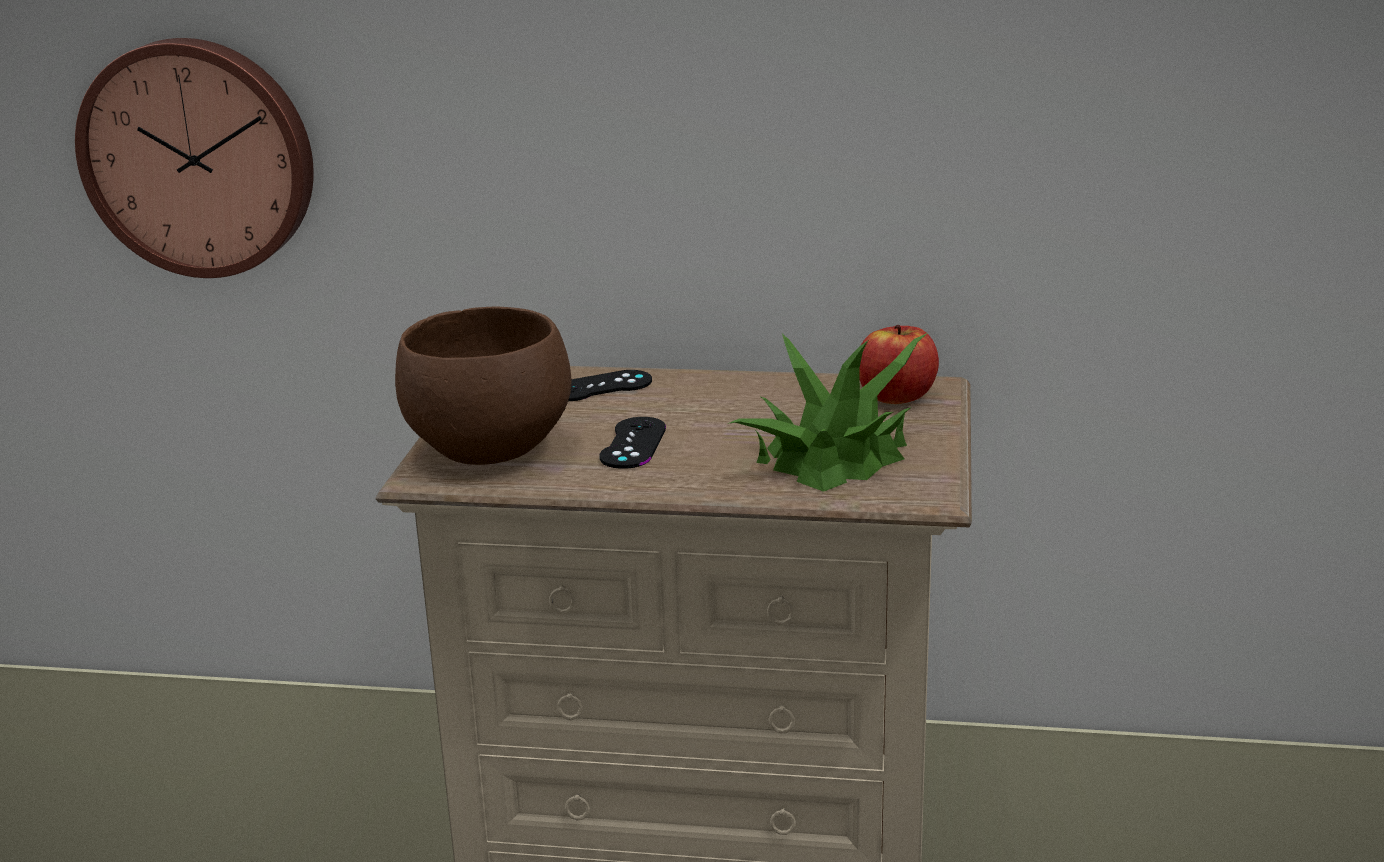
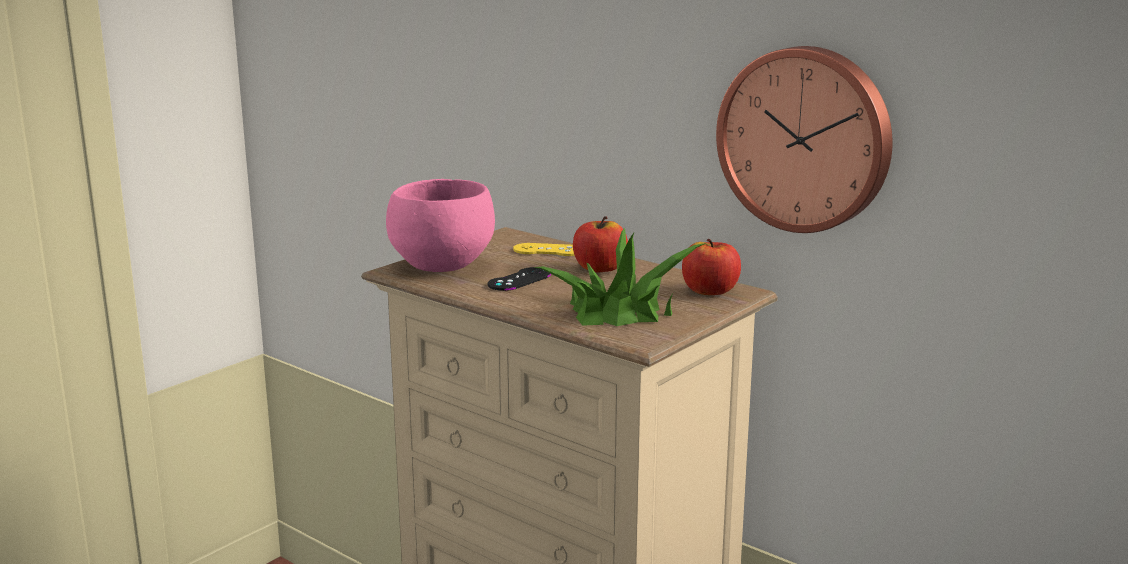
camera: 30 degrees right, 5 degrees down
(200, 156) = (392, 78): wall clock -> wall clock (806, 138)
(485, 451) = (439, 266): brown bowl -> pink bowl
(599, 387) = (548, 250): black game controller -> yellow game controller
(712, 398) = (600, 268): none -> apple

